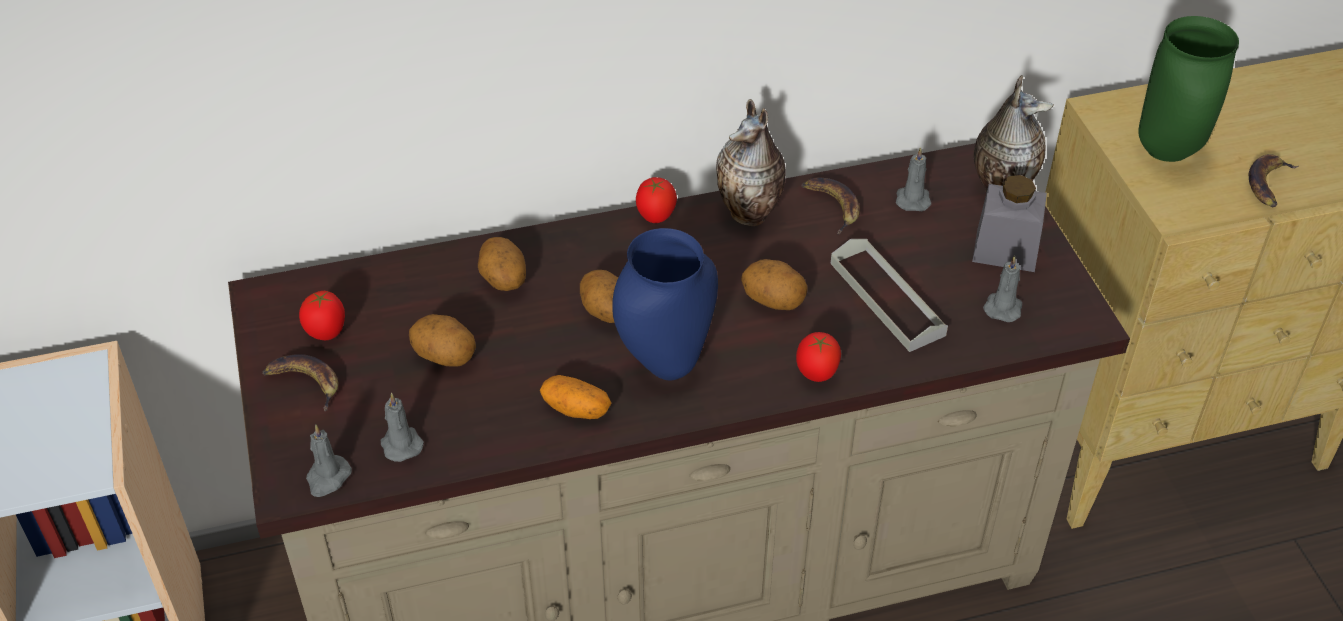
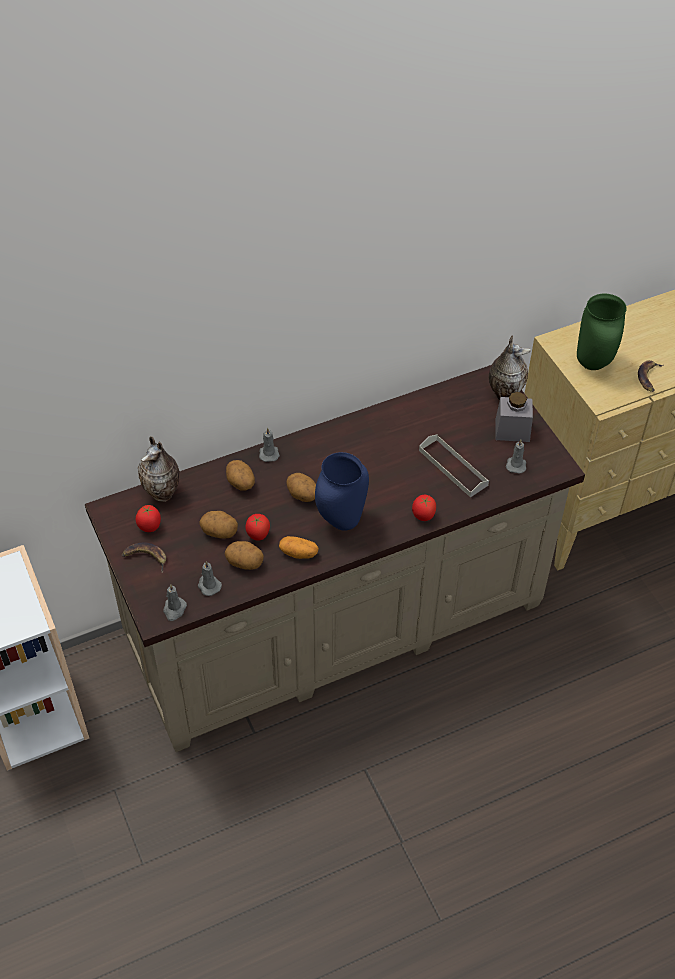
camera: 10 degrees left, 5 degrees up
(655, 218) = (316, 434): tomato -> tomato (258, 536)
(751, 215) = (369, 426): vase -> vase (163, 494)
(773, 301) = (392, 476): potato -> potato (245, 563)
(831, 206) = (413, 415): banana -> none
(912, 199) = (457, 405): grey candle -> grey candle (269, 453)

